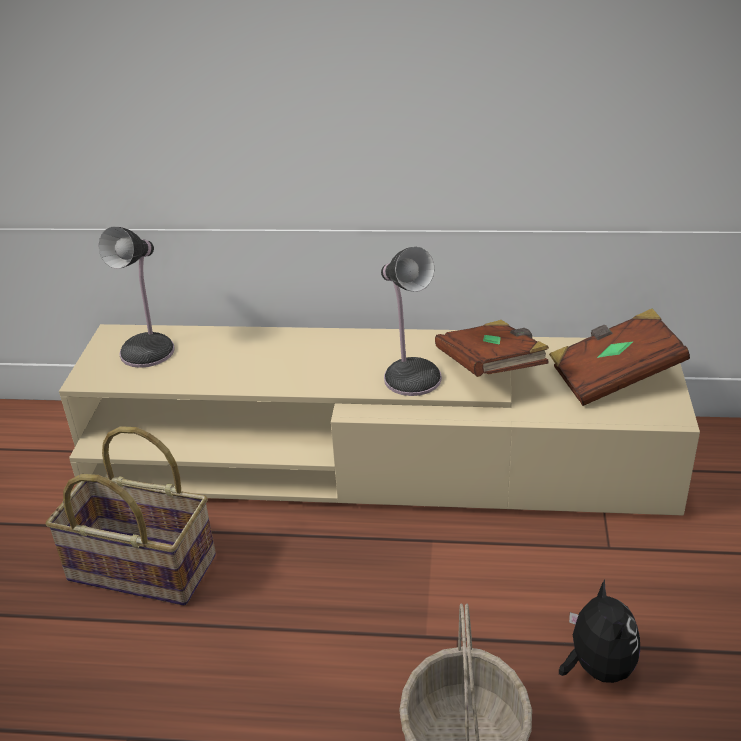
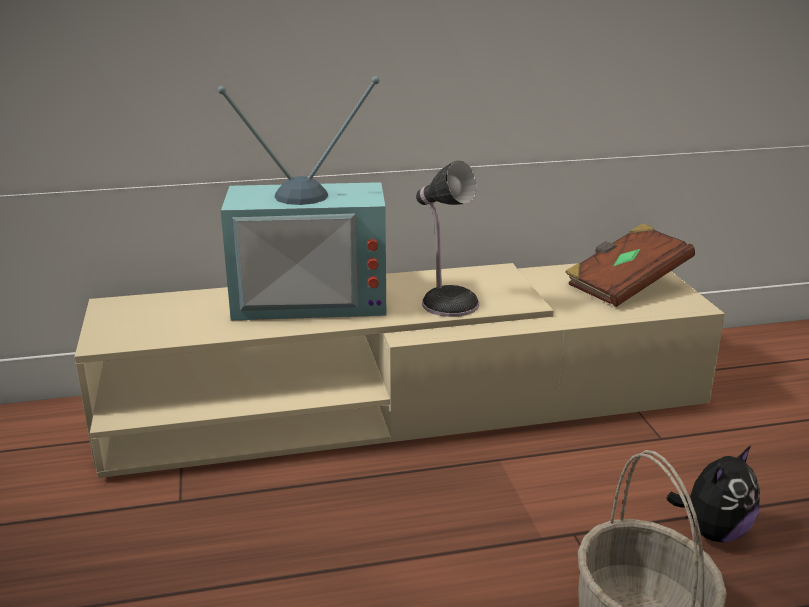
camera: 20 degrees left, 10 degrees down
(140, 569) = (204, 536): basket -> none
(150, 350) = (161, 312): table lamp -> none
(288, 351) = (312, 298): none -> television
(491, 368) = (517, 289): brown book -> none
(597, 667) = (713, 532): plush toy -> plush toy turned 75 degrees clockwise

